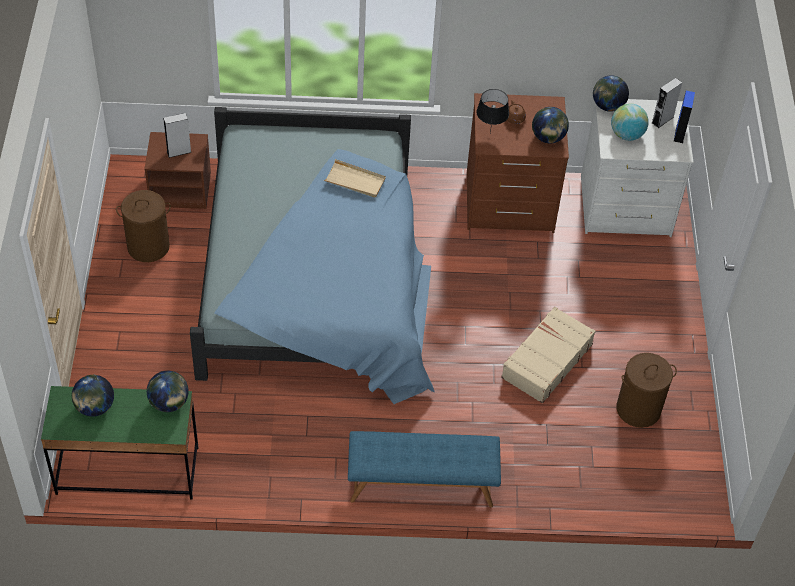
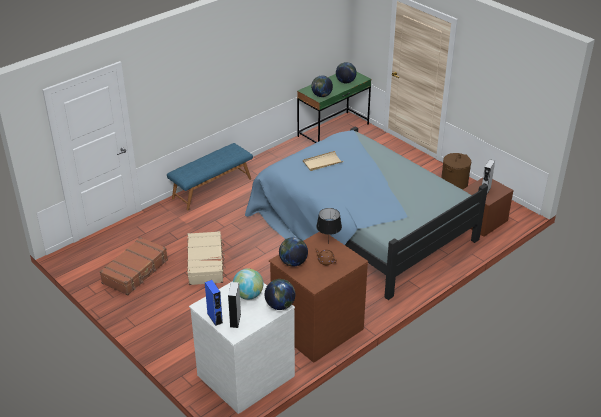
camera: 140 degrees right, 15 degrees down
(355, 181) = (375, 207): beige tray -> beige tray (322, 162)
(638, 409) = (135, 272): brown laundry basket -> brown suitcase

